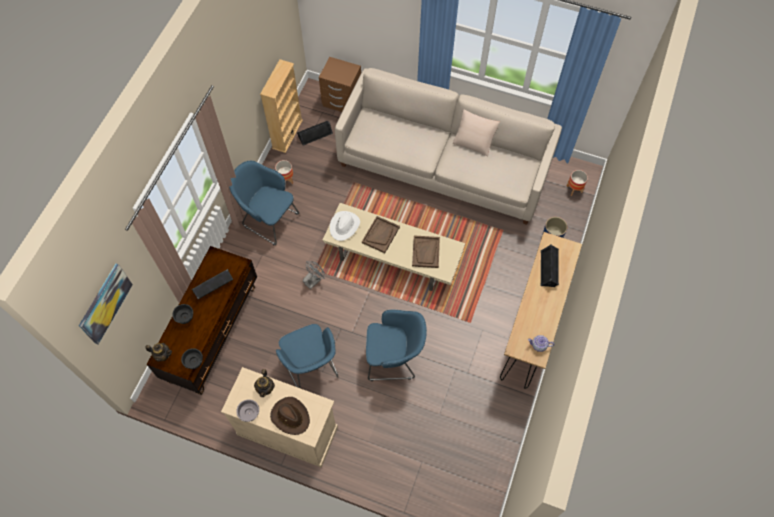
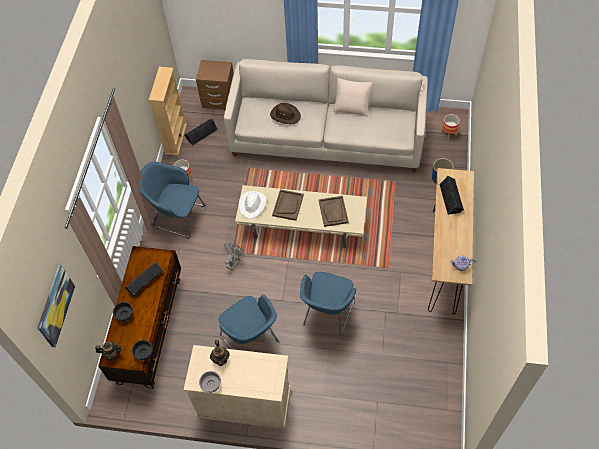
camera: 10 degrees left, 5 degrees down
(290, 416) = (251, 379): brown hat -> brown hat (285, 115)
(394, 359) = (327, 315): blue armchair -> blue armchair turned 120 degrees clockwise

